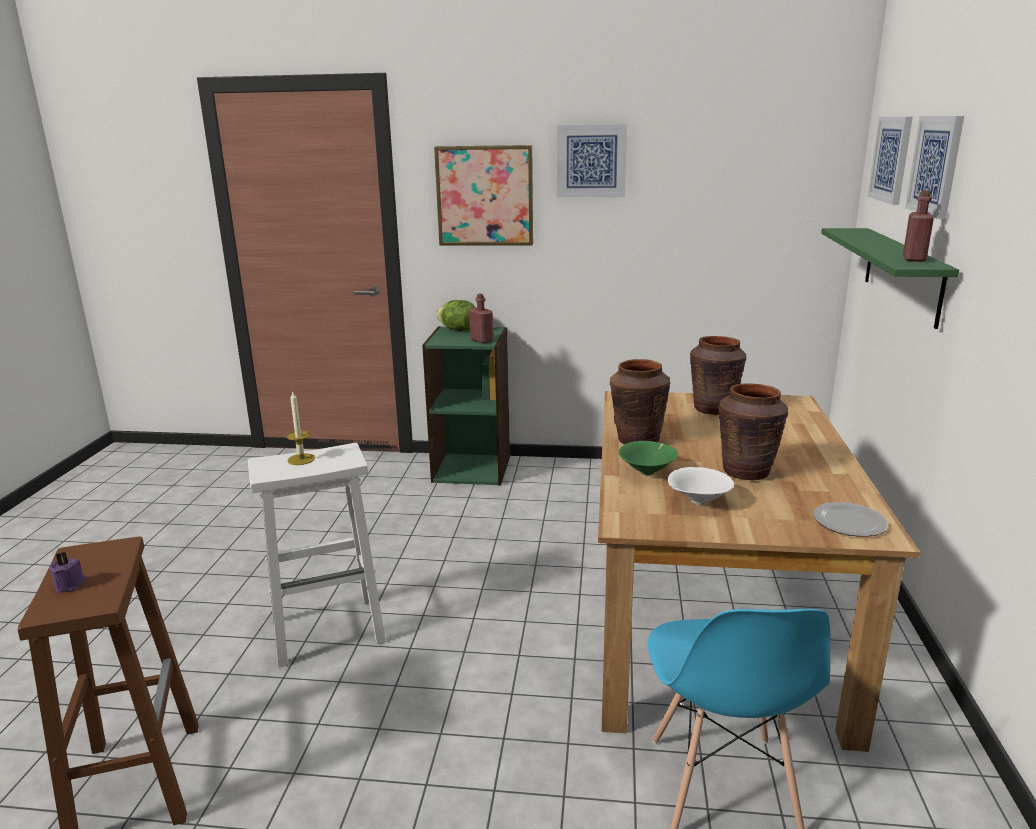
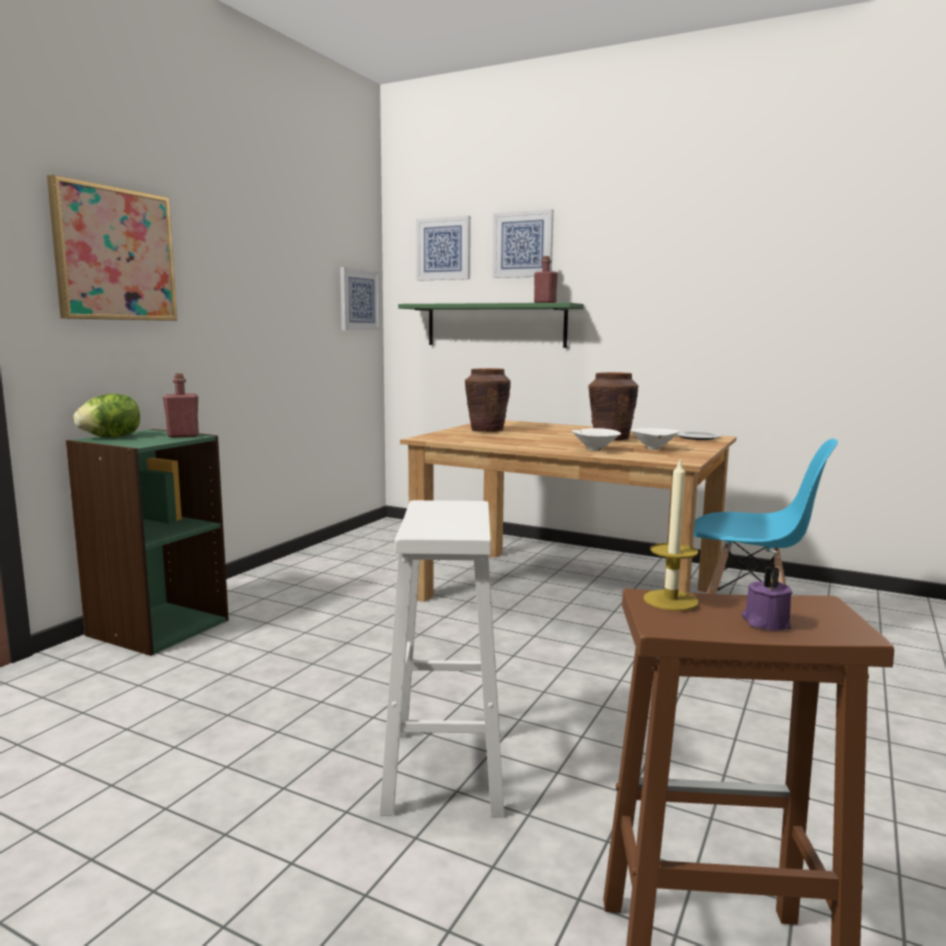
camera: 70 degrees left, 10 degrees down
(301, 459) = (434, 519): candle -> candle (670, 600)
(591, 161) = (219, 227): picture -> picture (359, 300)
(637, 440) = (528, 445): brown vase -> none
(648, 472) = (594, 449): green bowl -> white bowl

